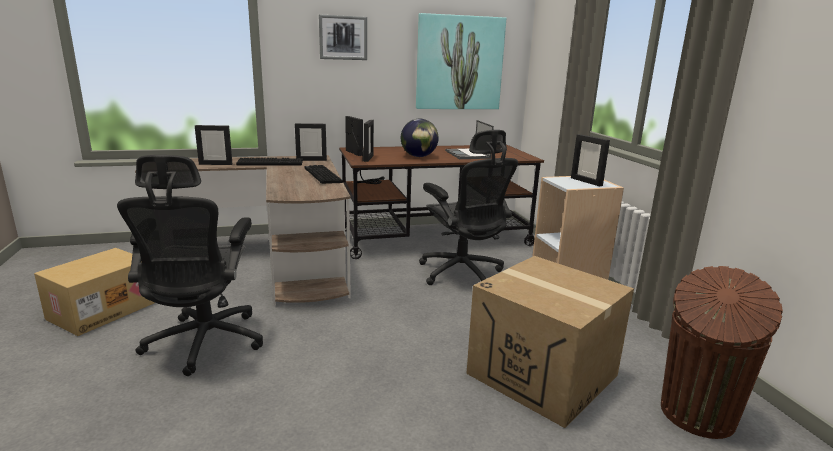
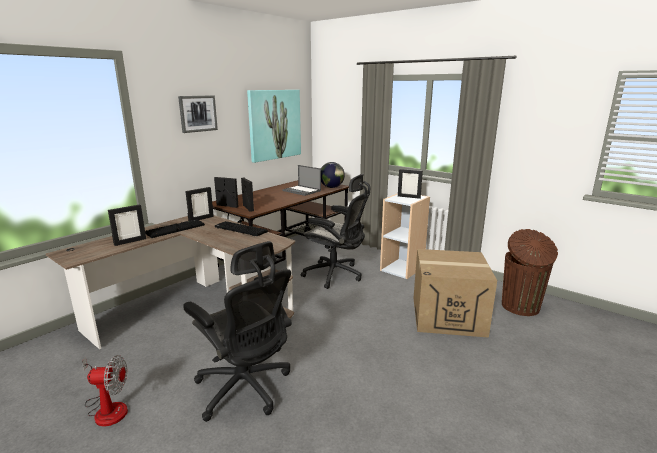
camera: 35 degrees left, 0 degrees up
(102, 310) = (107, 408): cardboard box -> fan
(419, 156) = (276, 199): globe -> globe (332, 187)

